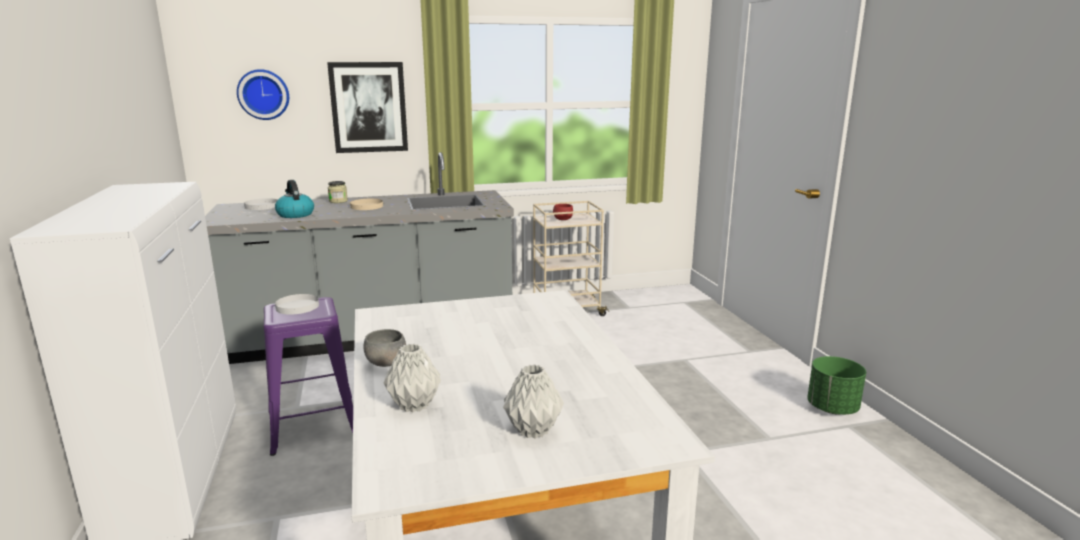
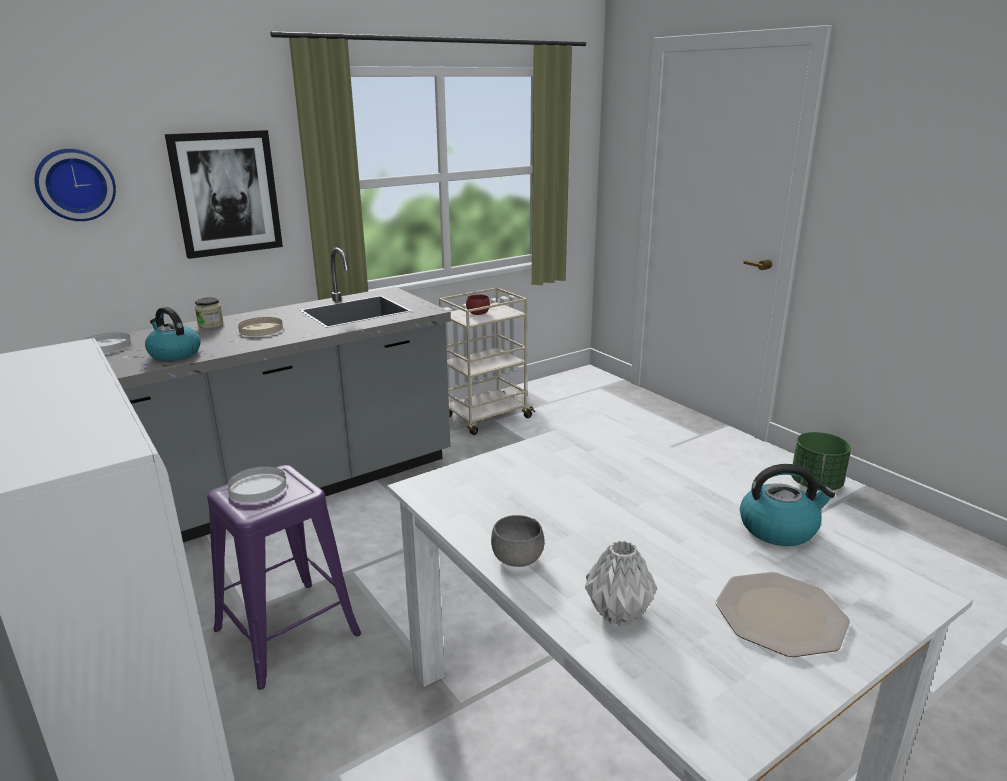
camera: 20 degrees left, 5 degrees up
(534, 431) = (781, 615): grey vase -> plate
(608, 381) = (779, 528): none -> kettle

